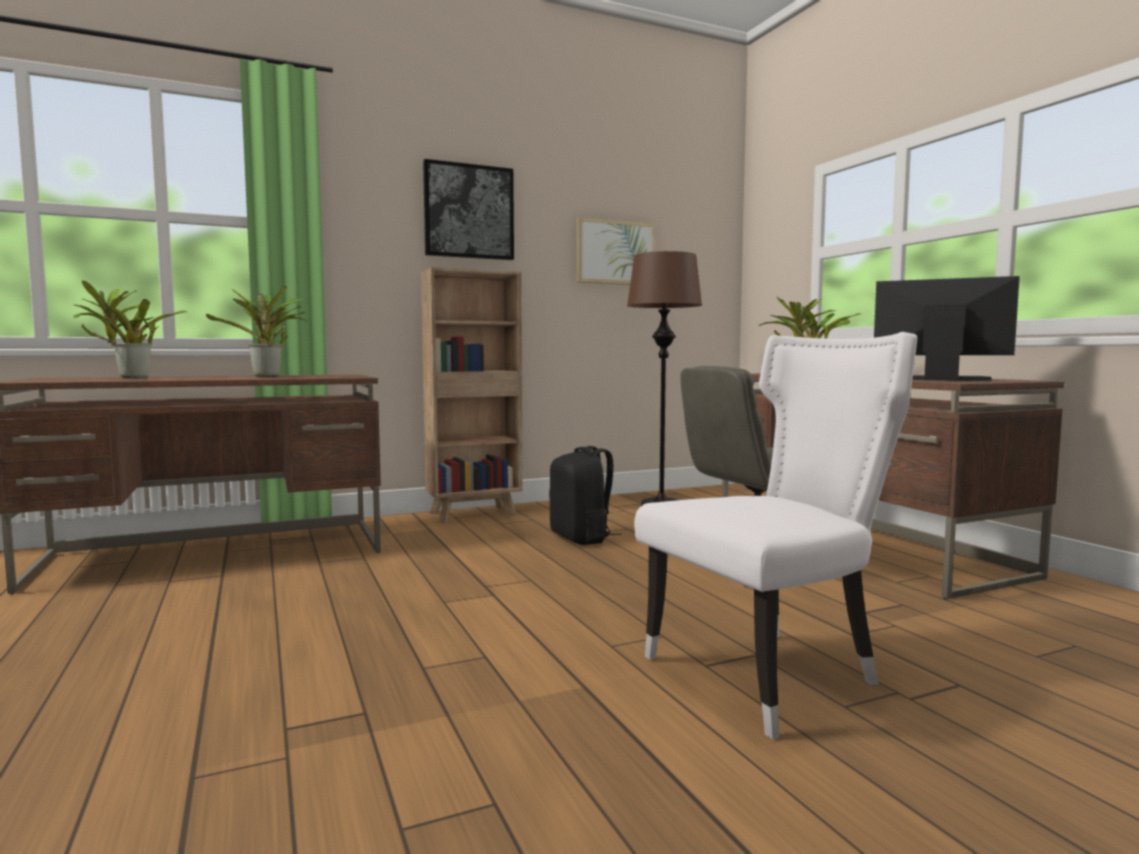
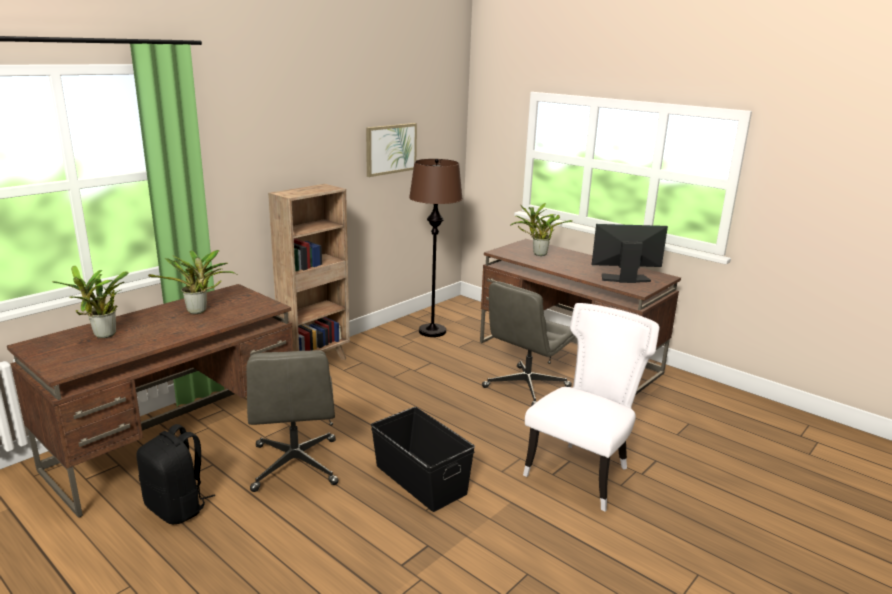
camera: 25 degrees left, 15 degrees up
(313, 591) = (295, 465): none -> grey office chair
(464, 631) = (420, 479): none -> black storage box
(468, 212) = (295, 136): picture -> none
(582, 538) = (411, 378): black backpack -> black backpack (177, 508)

